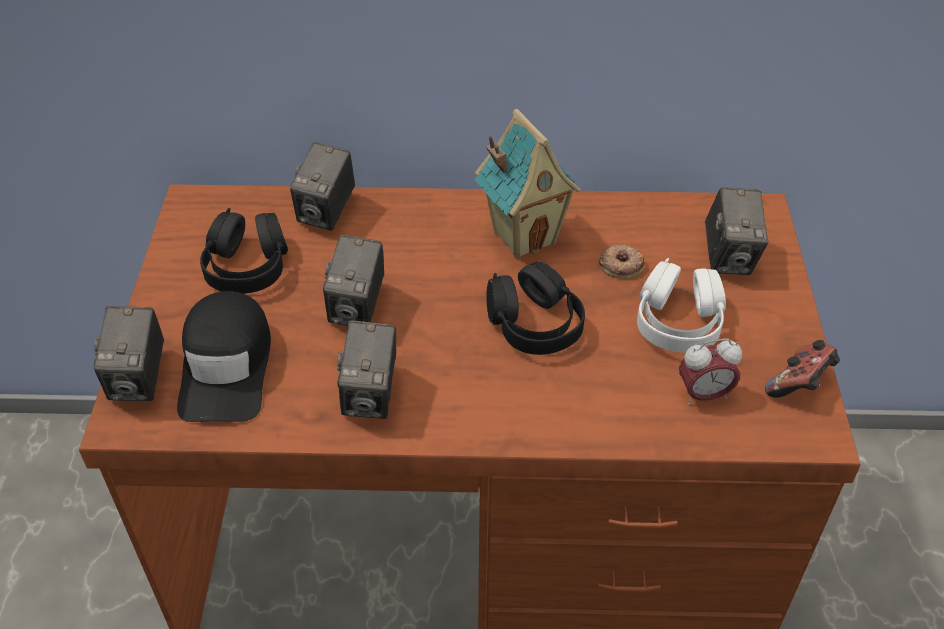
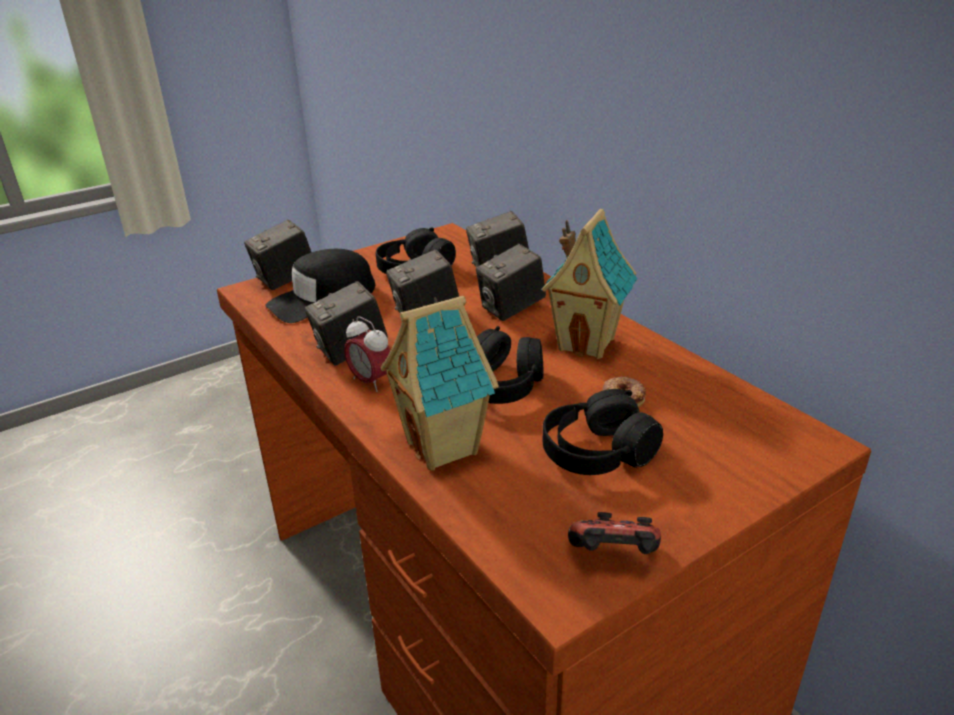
camera: 55 degrees right, 15 degrees down
(595, 406) = (445, 448): none -> toy house
(678, 322) = (597, 452): white headphones -> black headphones
(703, 394) = (526, 501): alarm clock -> alarm clock (371, 382)
(729, 257) = (723, 448): camera -> camera (511, 309)

